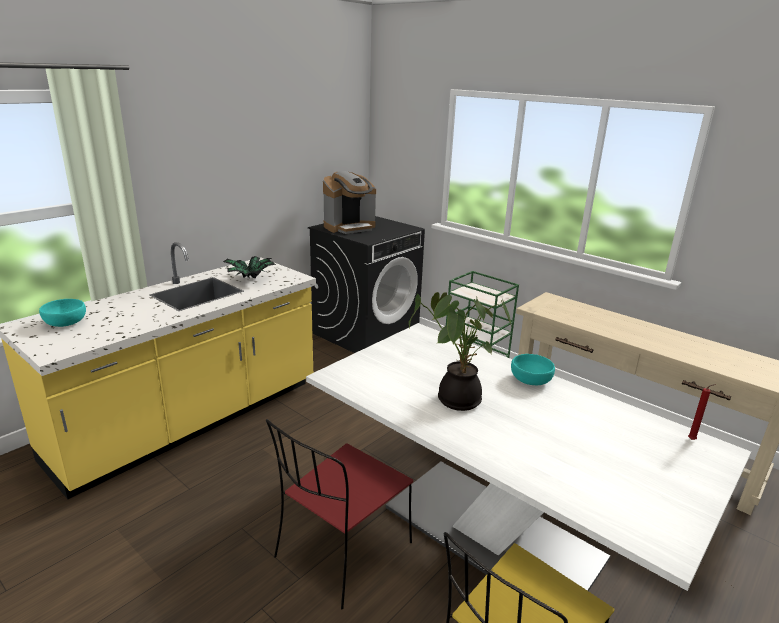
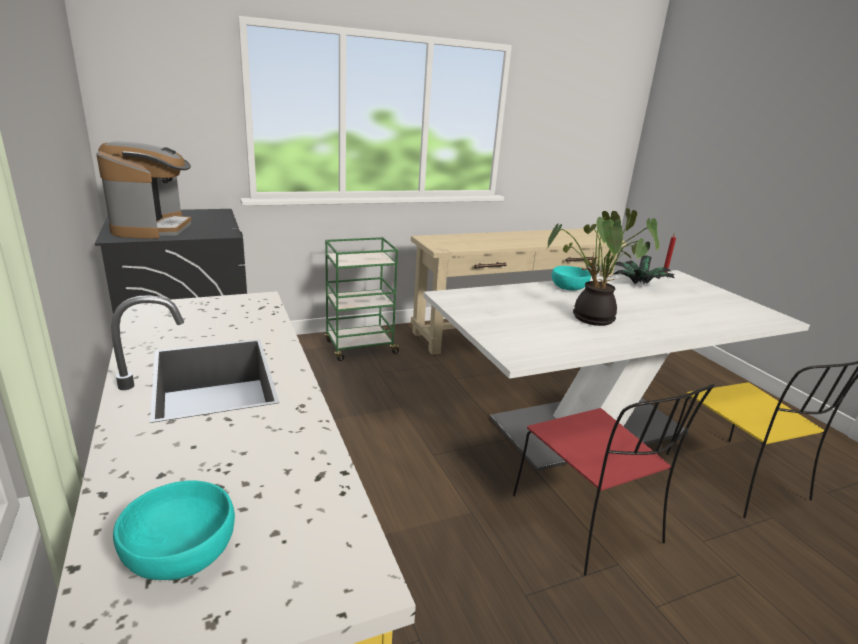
camera: 65 degrees left, 0 degrees up
(249, 279) = (216, 327): potted plant -> potted plant (640, 285)

